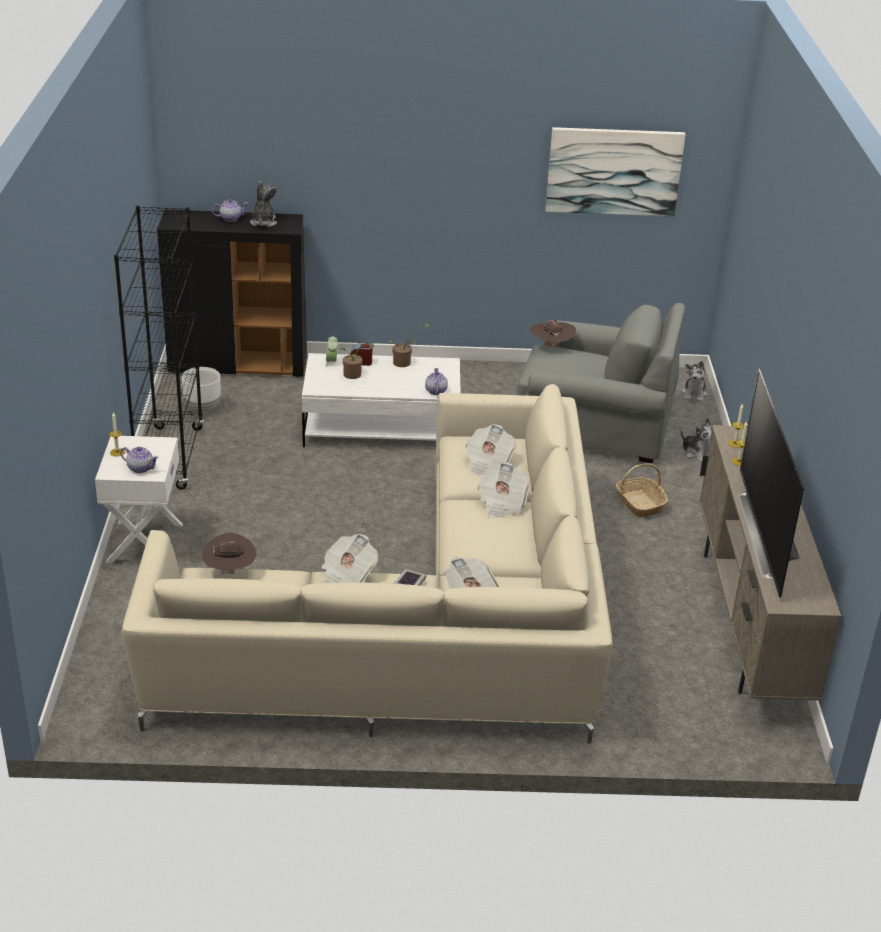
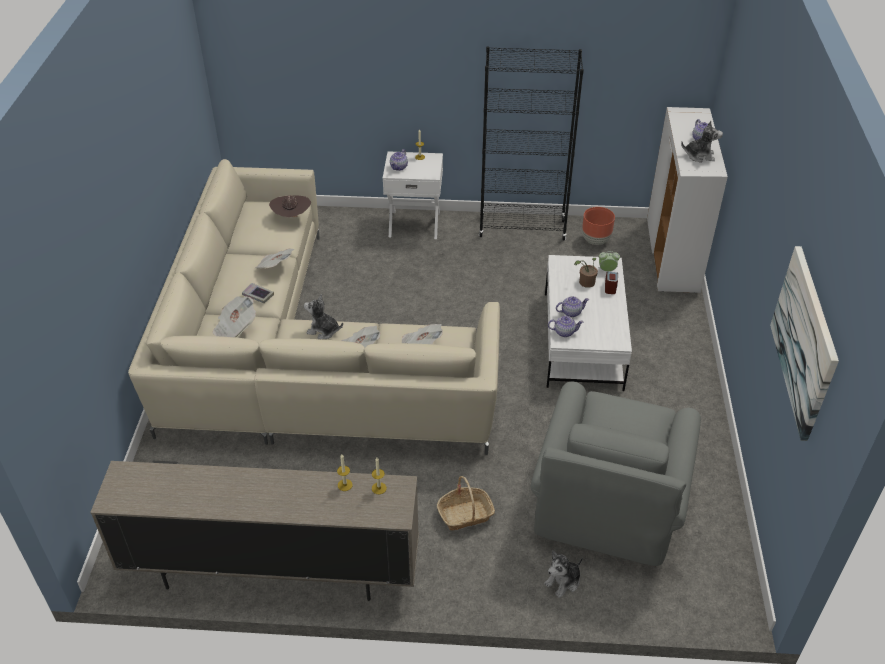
camera: 95 degrees right, 10 degrees up
(202, 409) = (596, 240): white planter -> brown planter
(239, 365) = (672, 256): black cabinet -> white cabinet
(403, 386) = (571, 312): none -> teapot
(404, 363) = (613, 314): potted plant -> none
(550, 346) = (657, 414): brown hat -> none
(694, 394) = (698, 604): plush toy -> plush toy (323, 331)
(767, 534) = (219, 482): television -> none

